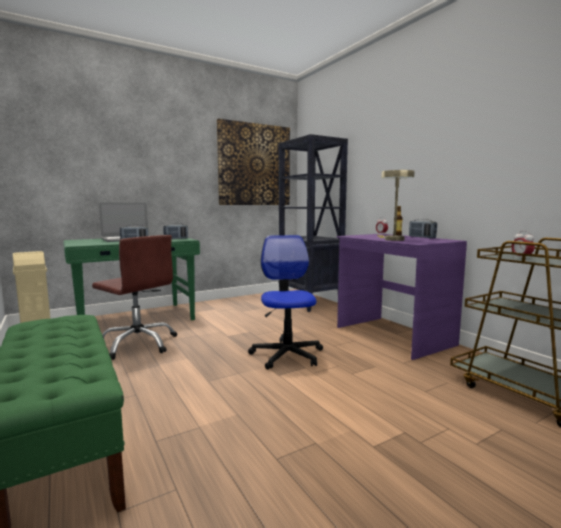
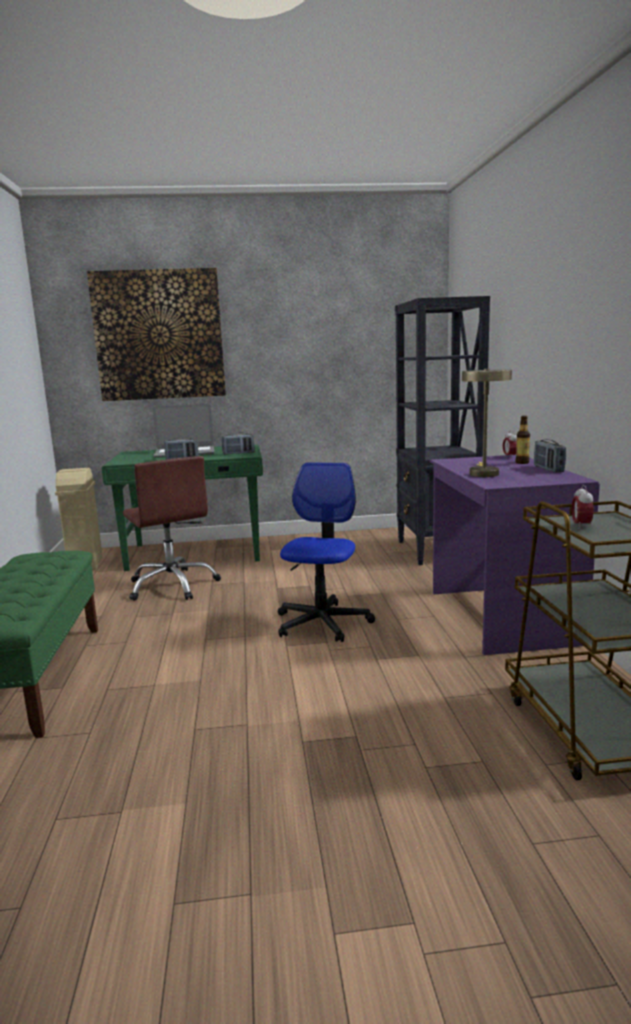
camera: 25 degrees right, 5 degrees up
(254, 165) = (372, 336): picture -> picture (159, 335)

